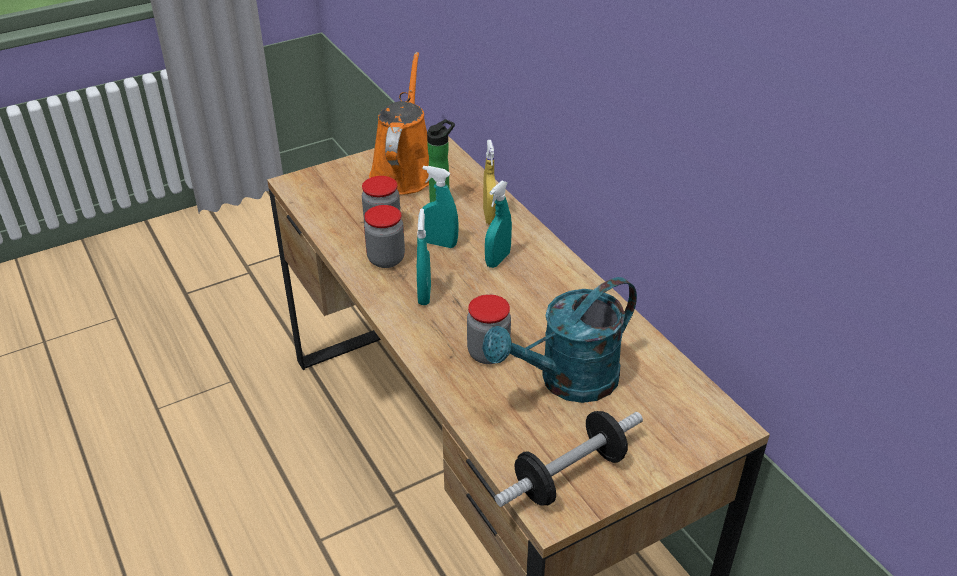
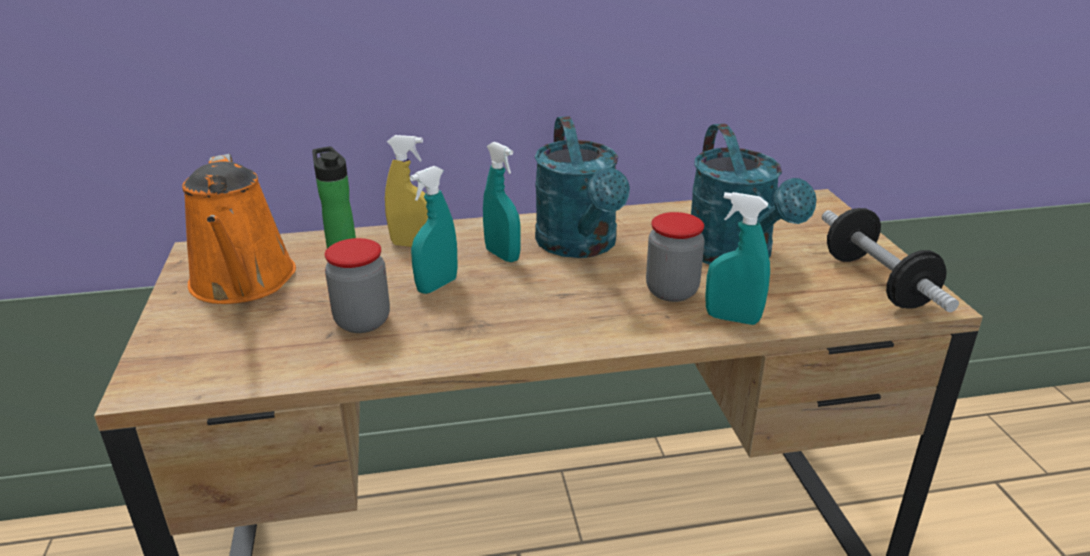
camera: 70 degrees left, 10 degrees down
(386, 259) = (437, 330): jar -> none
(404, 171) = (243, 283): orange watering can -> orange watering can turned 135 degrees counterclockwise
(424, 295) = (536, 314): turquoise spray bottle -> turquoise spray bottle (732, 318)
(535, 293) = (581, 246): none -> turquoise watering can

